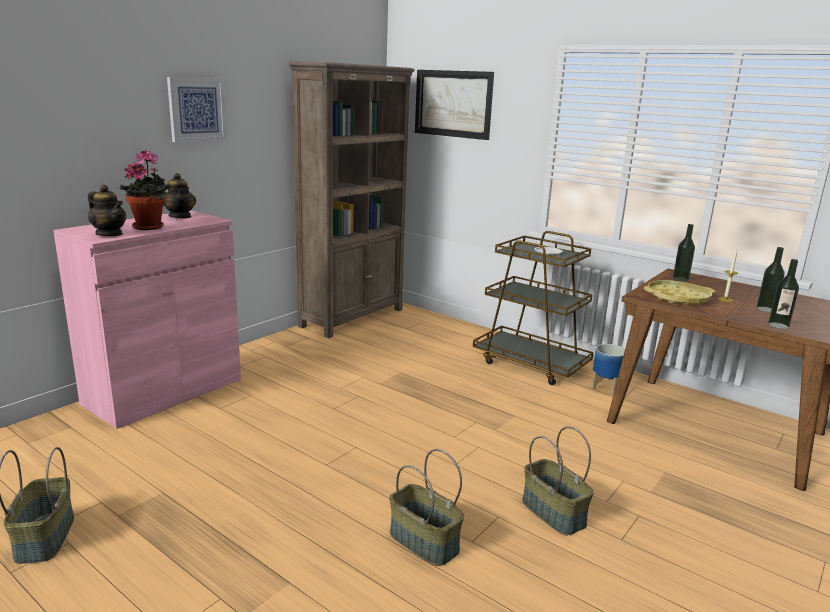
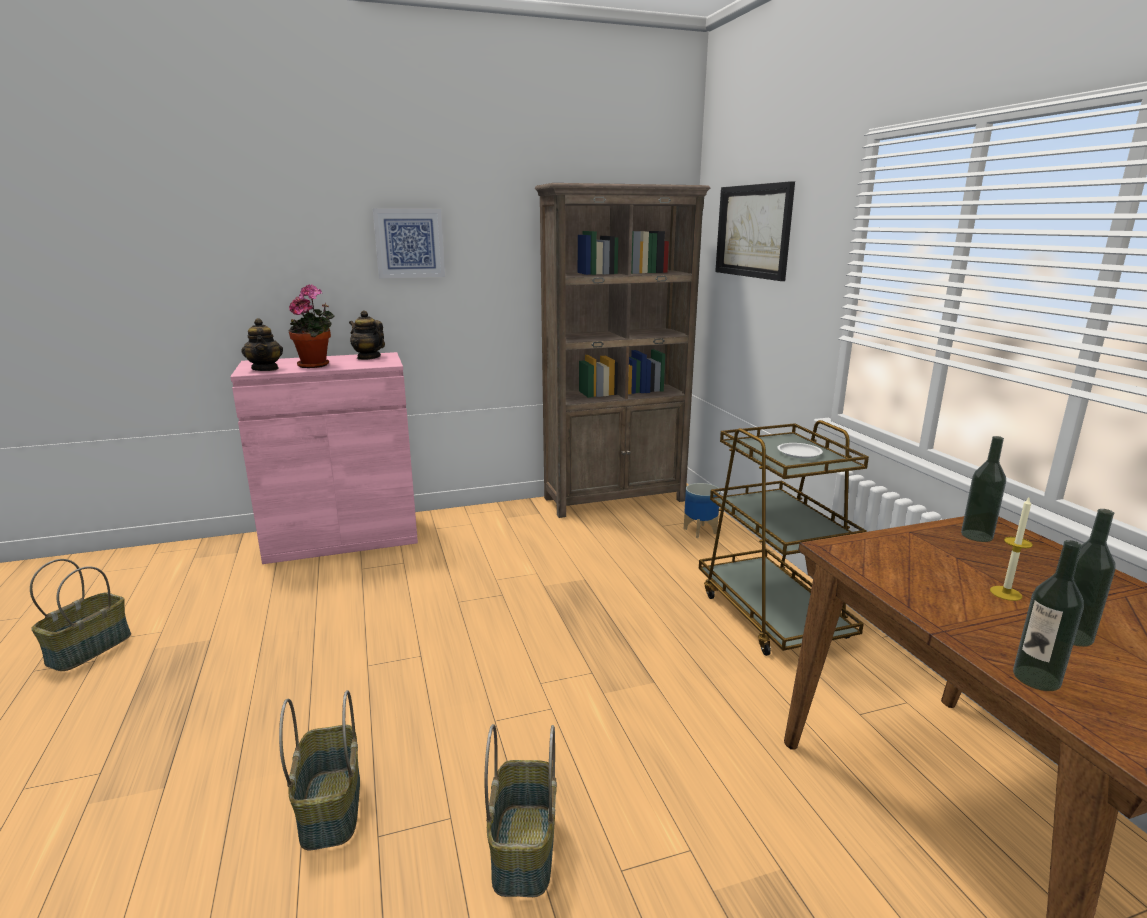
camera: 35 degrees right, 0 degrees up
(180, 216) = (368, 357): teapot -> teapot turned 120 degrees clockwise
(606, 387) = (851, 686): planter -> planter (700, 531)
(678, 298) = (901, 568): yellow tray -> none

